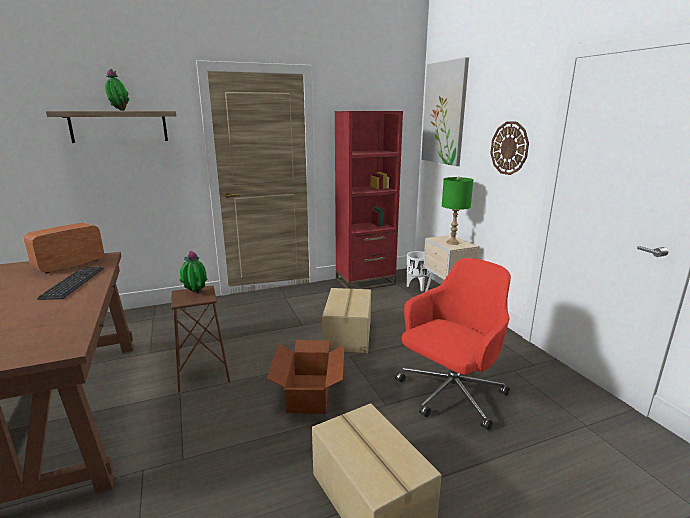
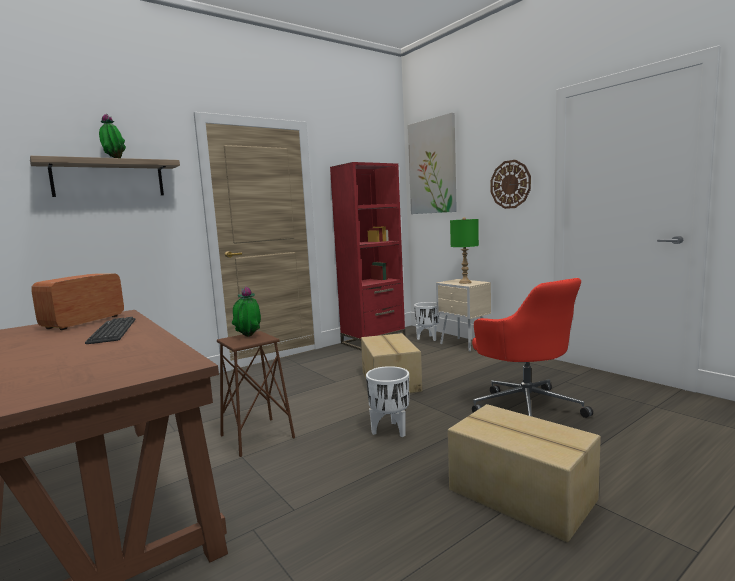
camera: 15 degrees left, 10 degrees down
(310, 393) = (390, 430): cardboard box -> white planter
(450, 395) = (526, 407): red office chair -> red office chair turned 120 degrees clockwise

